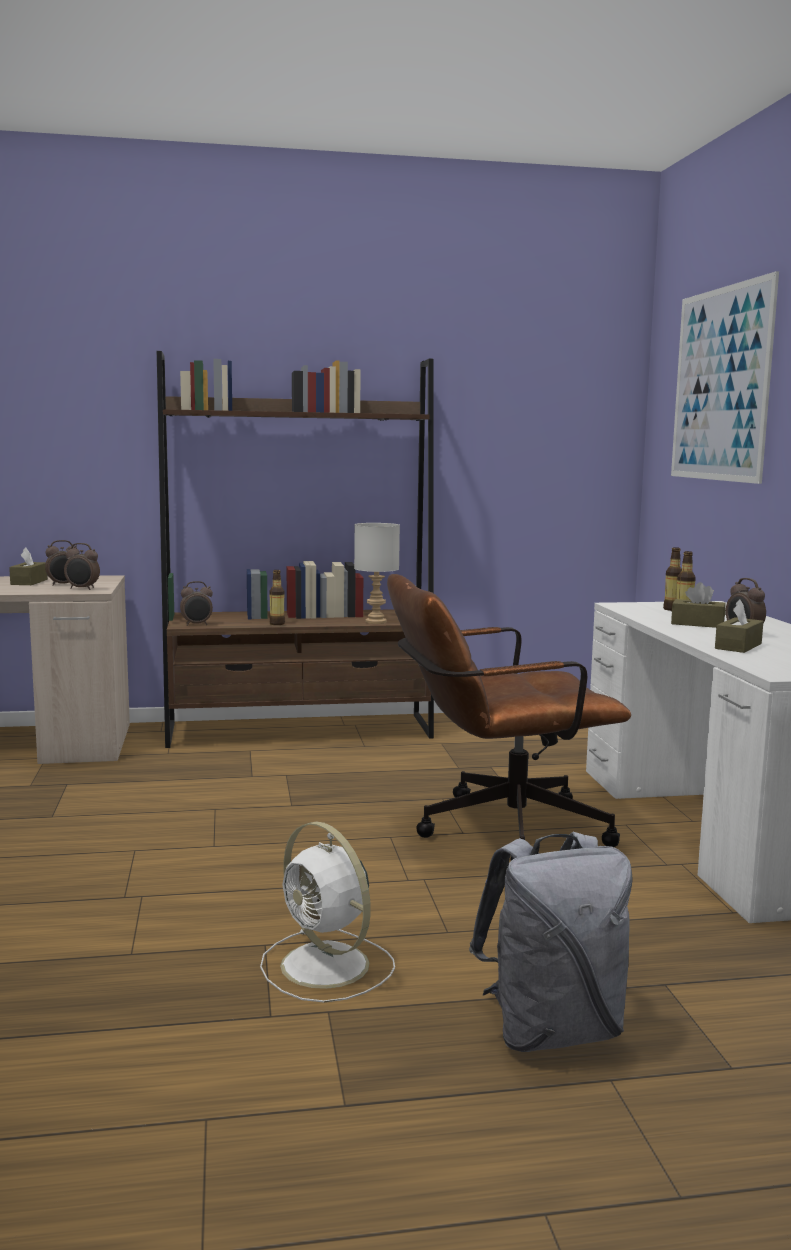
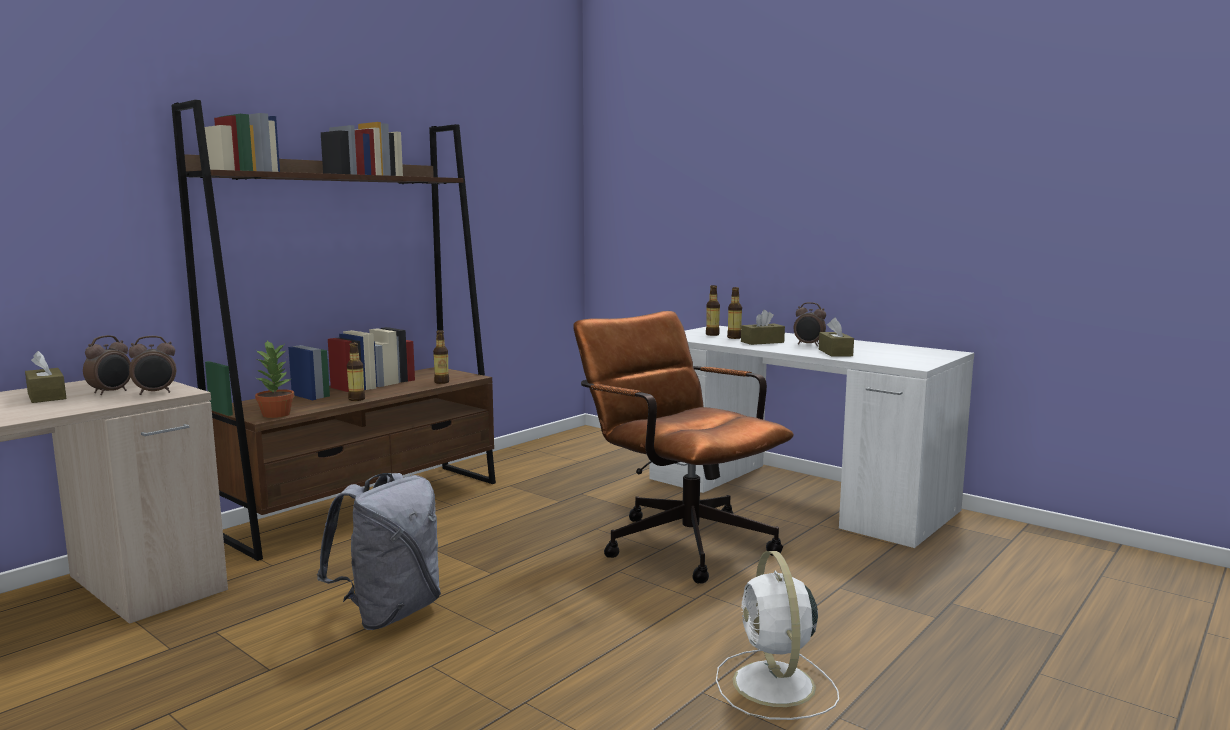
camera: 40 degrees left, 0 degrees up
(197, 625) = (277, 414): alarm clock -> potted plant
(327, 967) = (775, 686): white fan -> white fan turned 75 degrees clockwise
(377, 622) = (442, 382): grey table lamp -> bottle
(496, 831) = (678, 540): brown office chair -> brown office chair turned 105 degrees clockwise
(551, 1030) = (962, 659): grey backpack -> grey backpack (389, 613)
(720, 384) = (689, 156): picture -> none

